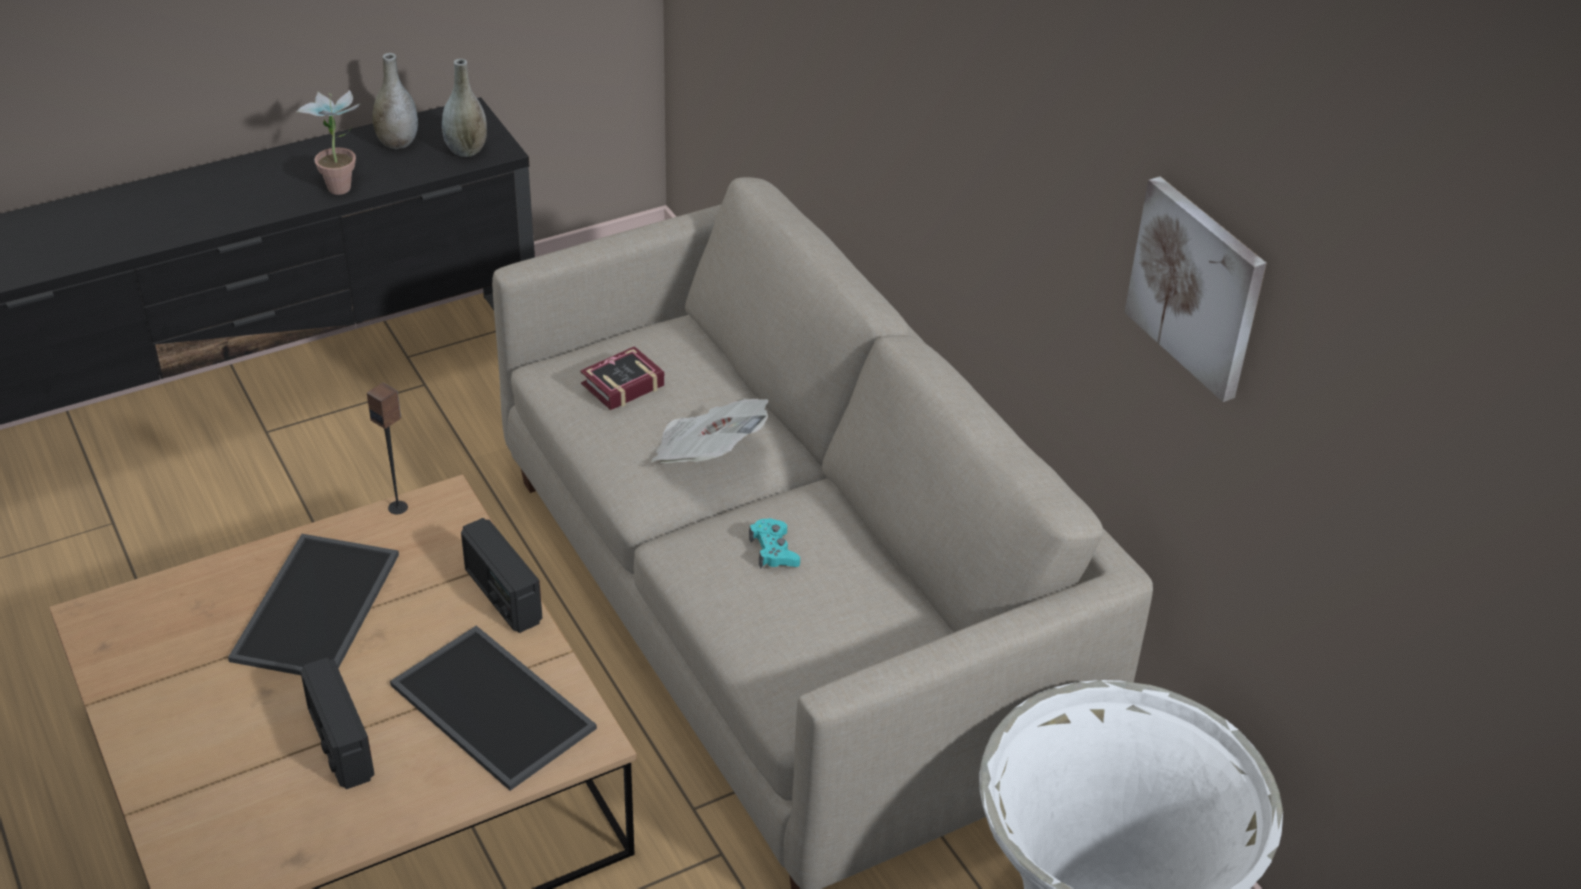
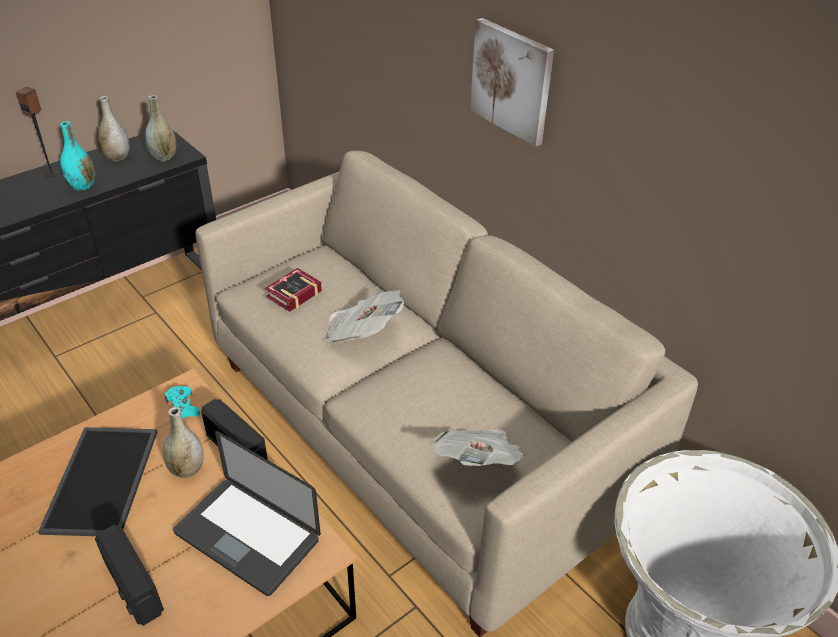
camera: 10 degrees left, 0 degrees up
(341, 183) = (82, 186): potted plant -> turquoise vase
(398, 507) = (152, 398): speaker -> speaker (52, 174)
(431, 609) = (187, 469): none -> grey vase
(496, 706) = (247, 536): tray -> laptop
(774, 551) = (423, 392): turquoise game controller -> turquoise game controller (182, 407)
(822, 653) = (477, 462): none -> newspaper
(1197, 287) = (741, 161): picture -> picture (512, 81)

